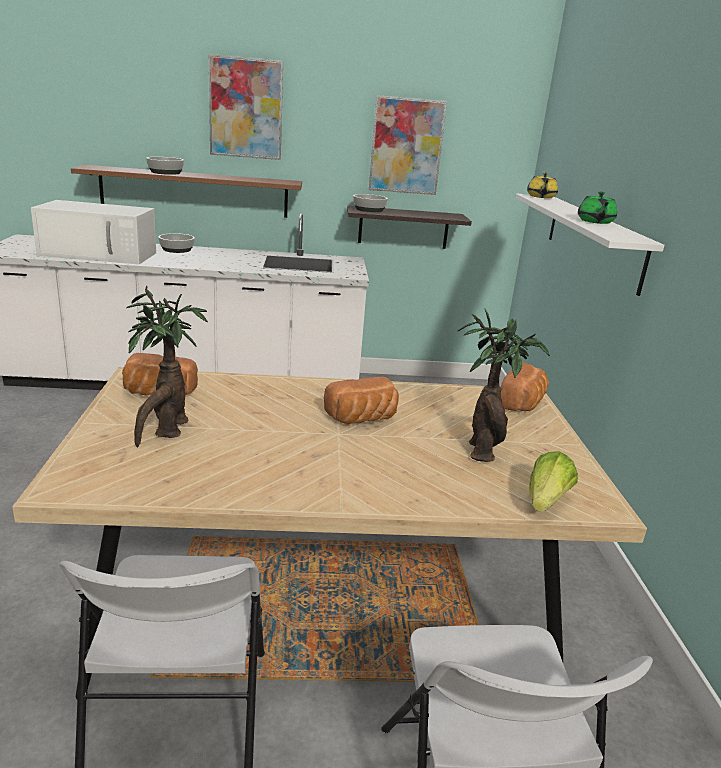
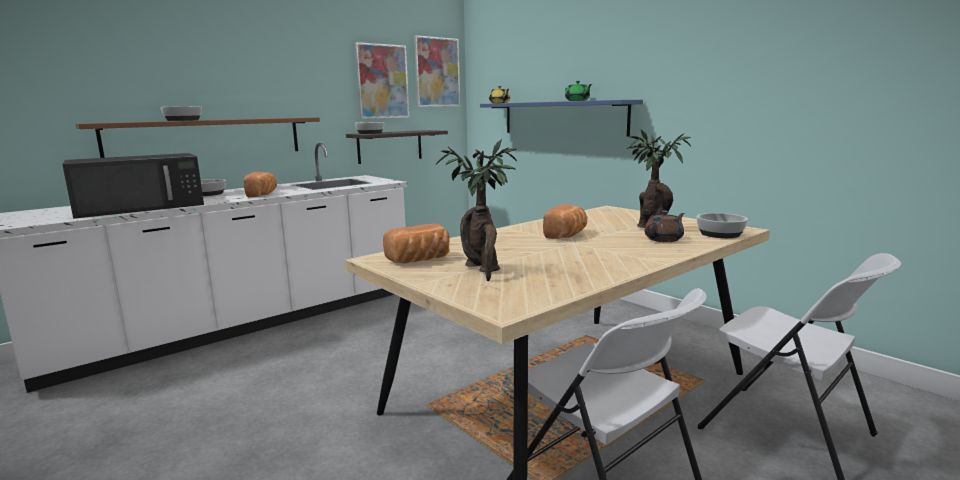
camera: 35 degrees left, 10 degrees down
(100, 254) = (142, 207): white microwave -> black microwave
(246, 108) = (248, 57): picture -> picture (437, 72)
(448, 475) = (664, 239): none -> brown teapot
(523, 403) = (615, 211): bread -> bread (263, 194)
(546, 501) = (720, 234): lettuce -> bowl
(592, 239) = (562, 118): white shelf -> blue shelf

